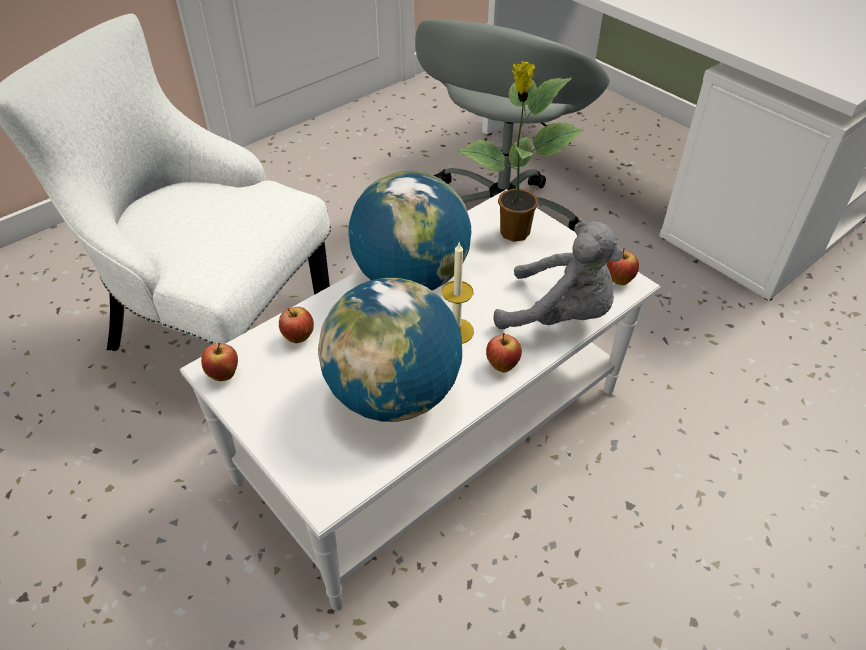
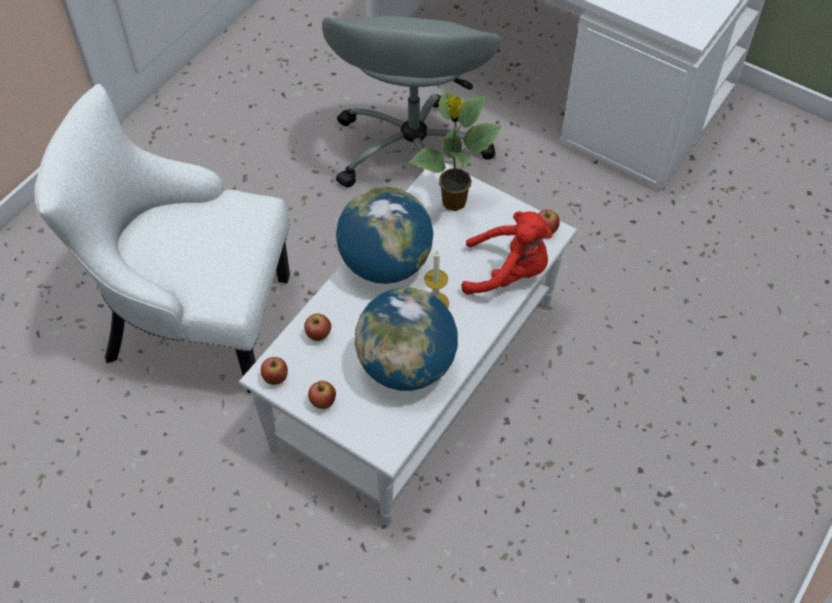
camera: 15 degrees left, 10 degrees up
(502, 366) = (477, 325): apple -> apple (323, 402)
(560, 315) = (508, 272): grey plush toy -> red plush toy

